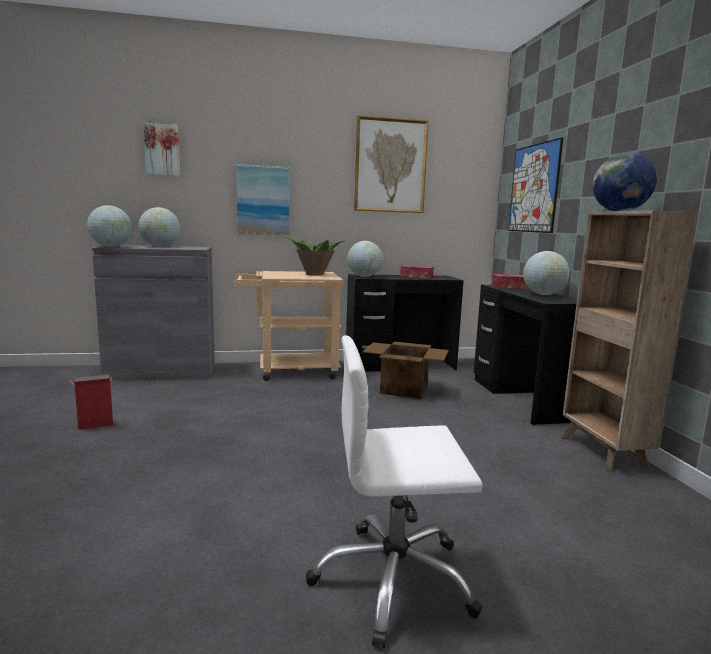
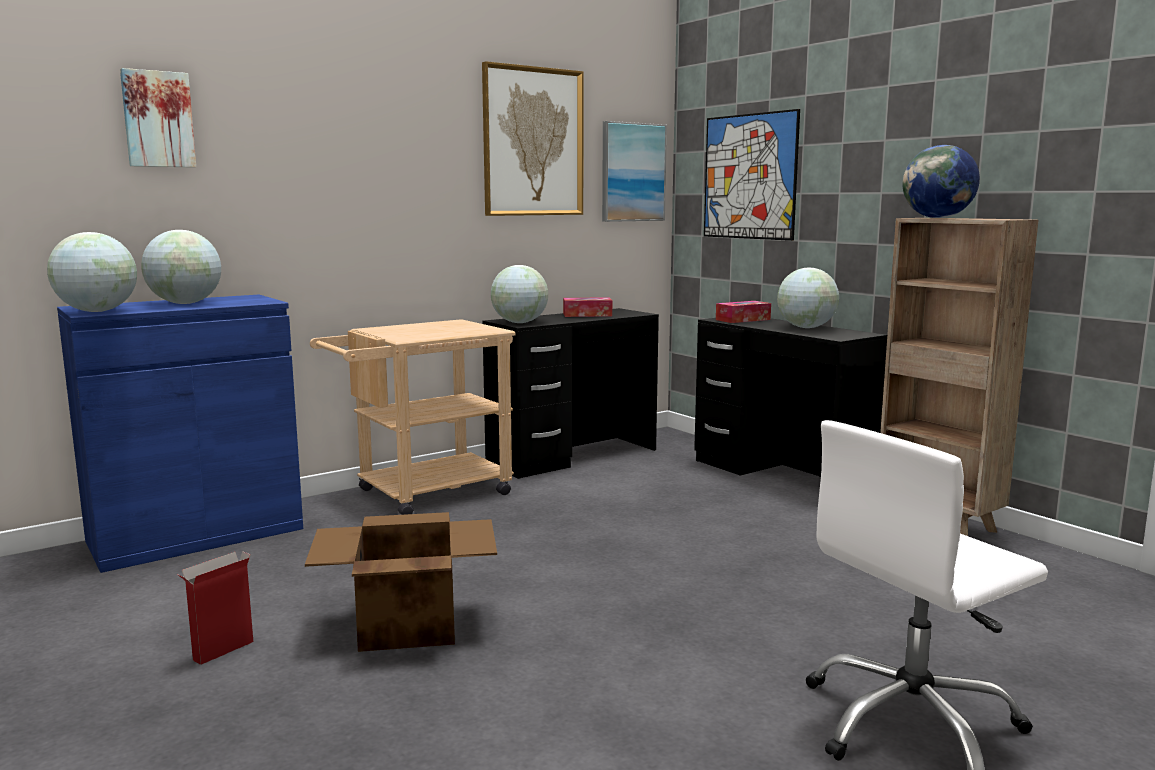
camera: 25 degrees left, 0 degrees up
(161, 371) = (196, 535): grey cabinet -> blue cabinet
(263, 200) = (343, 206): picture -> picture (632, 172)
(314, 274) = (451, 327): potted plant -> none
(403, 389) = (623, 491): cardboard box -> cardboard box (406, 625)

